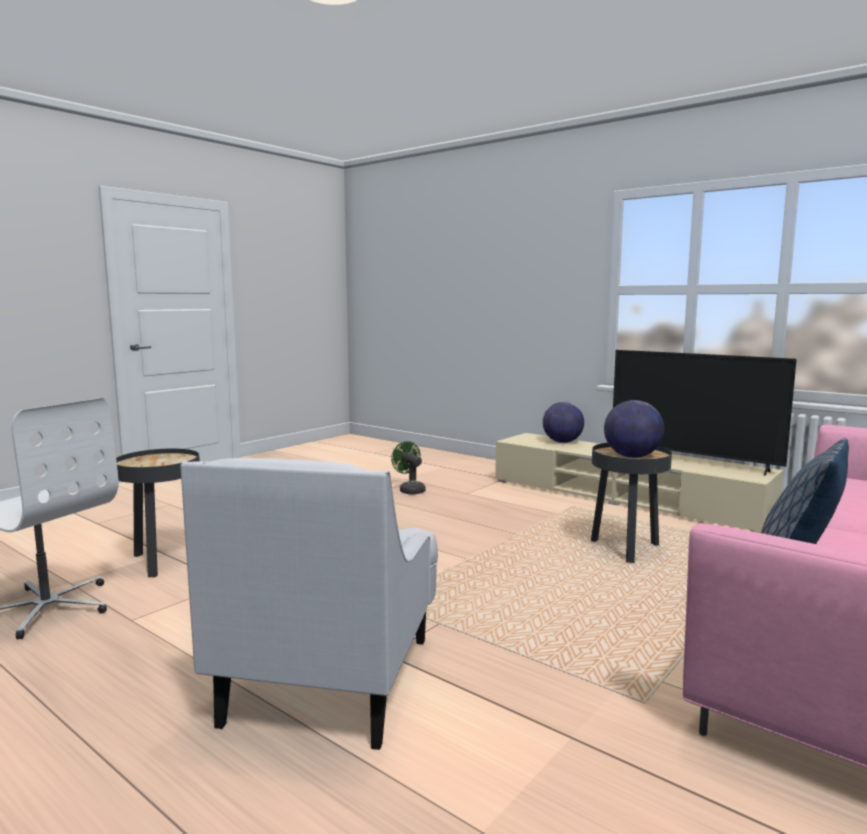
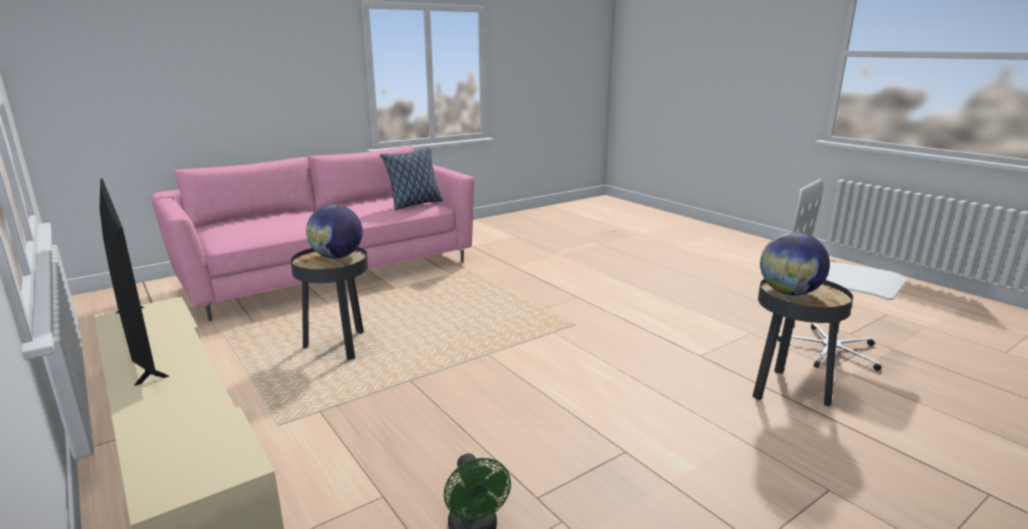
camera: 165 degrees left, 10 degrees up
(332, 678) = (608, 291): white armchair -> none
(562, 442) = (164, 440): globe -> globe (789, 292)

